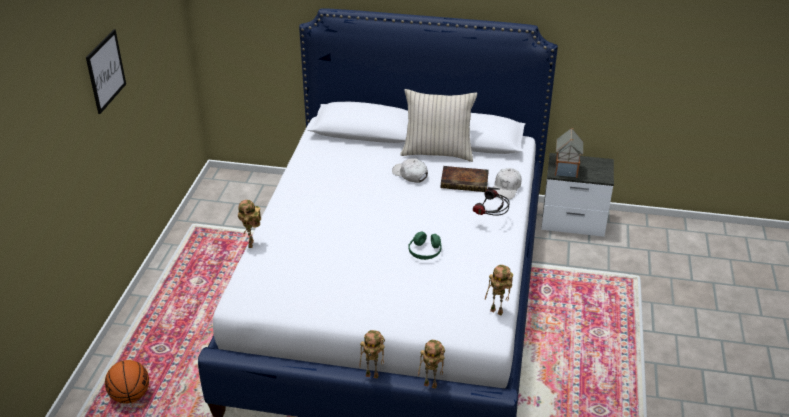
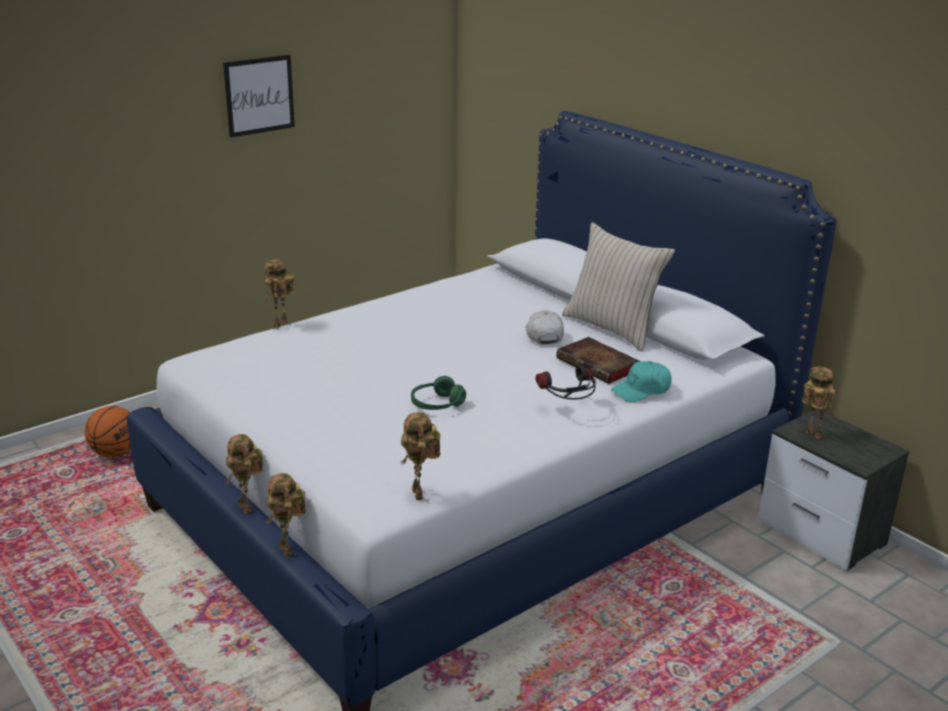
camera: 40 degrees right, 10 degrees down
(506, 188) = (641, 390): white cap -> turquoise cap
(566, 171) = (811, 435): toy house -> toy robot

